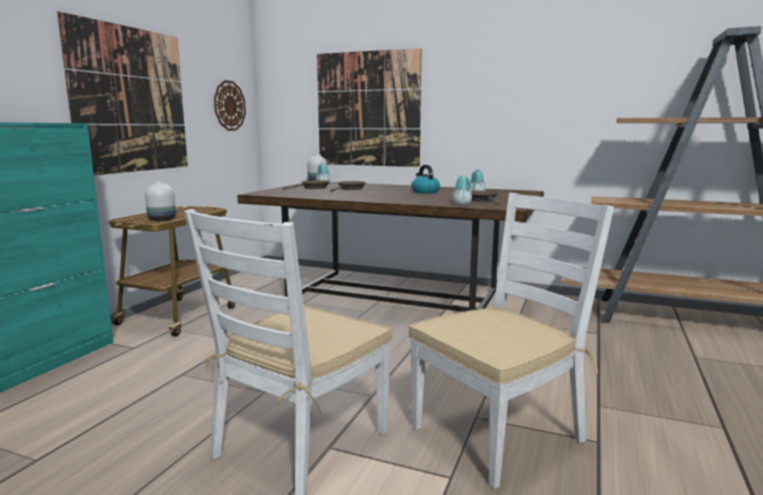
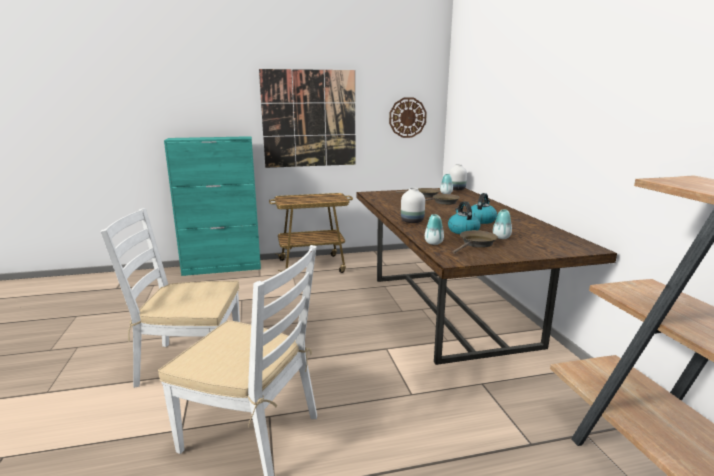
camera: 55 degrees right, 5 degrees up
(162, 219) = (295, 202): white vase -> white vase (413, 221)
(367, 109) = (497, 126): picture -> none
(443, 197) = (462, 231): none -> kettle

